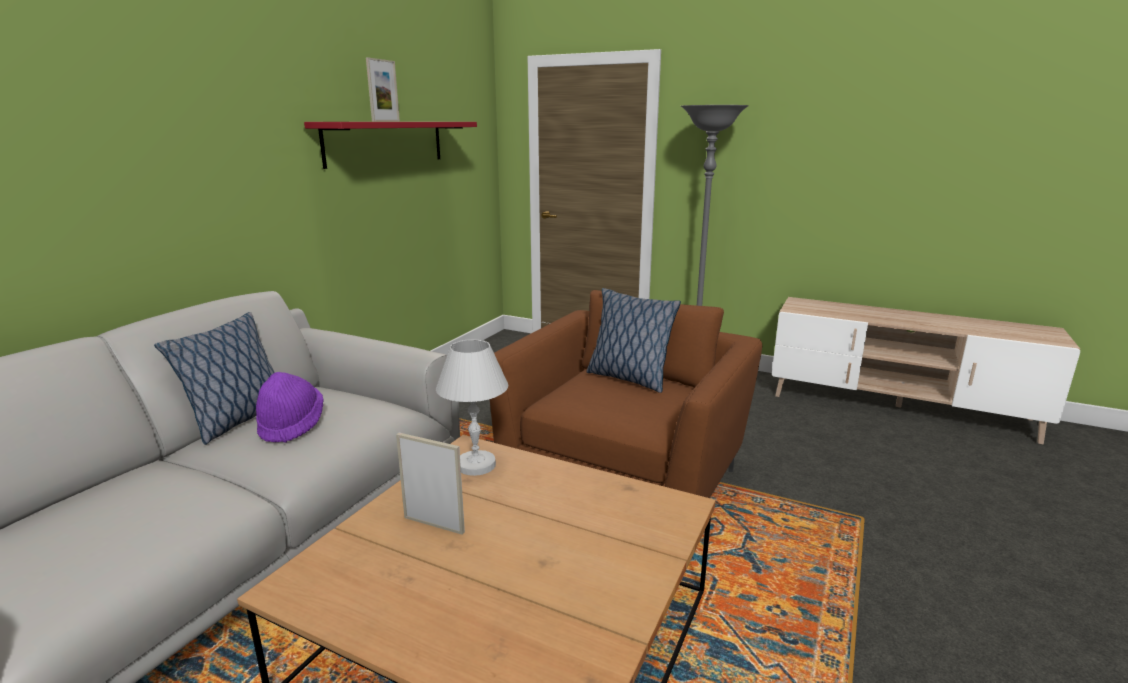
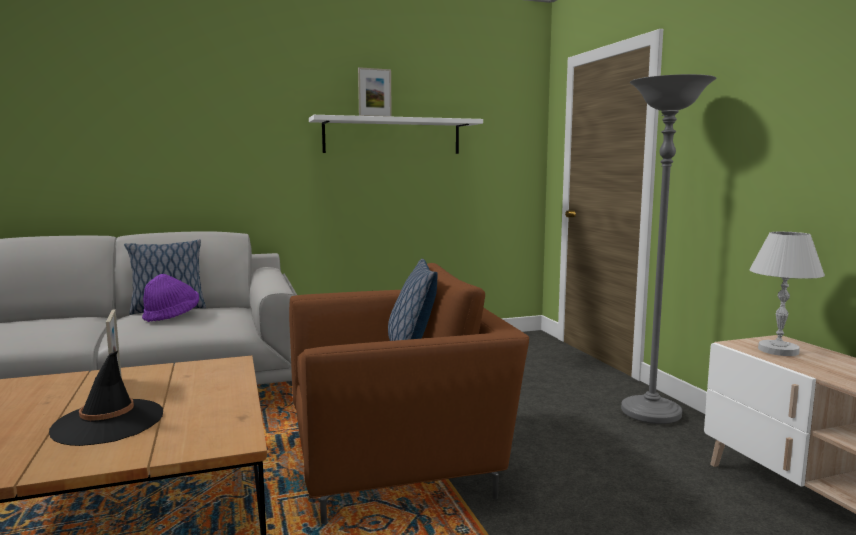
camera: 45 degrees right, 10 degrees down
(386, 142) = (392, 136): red shelf -> white shelf
(475, 465) = (211, 371): white table lamp -> white table lamp (777, 350)
(542, 554) = (108, 422): none -> black hat

